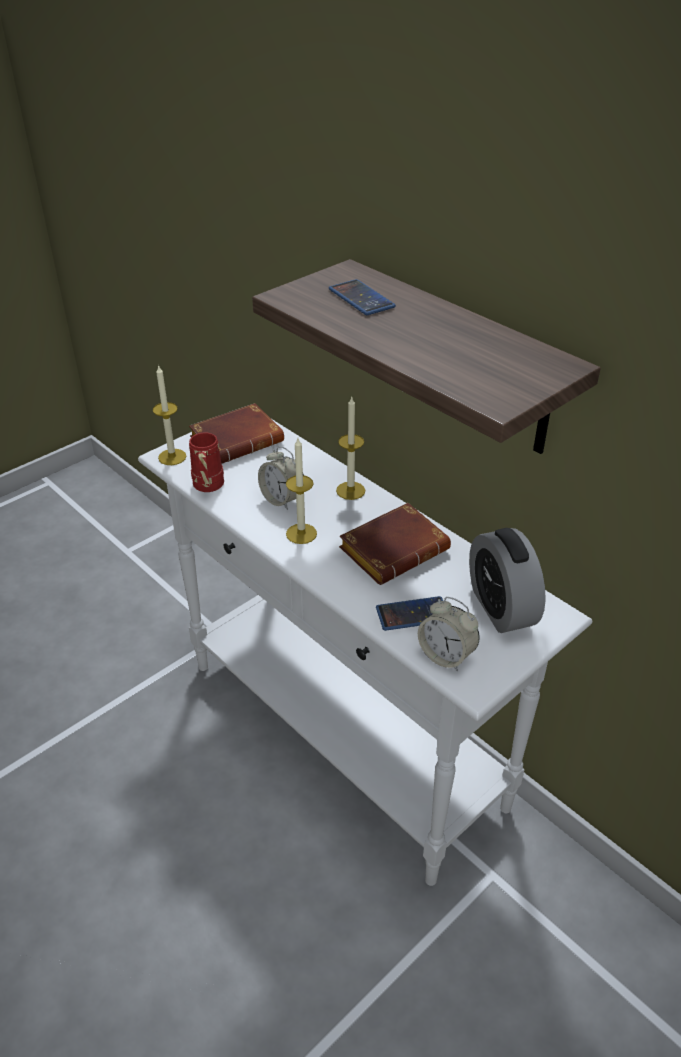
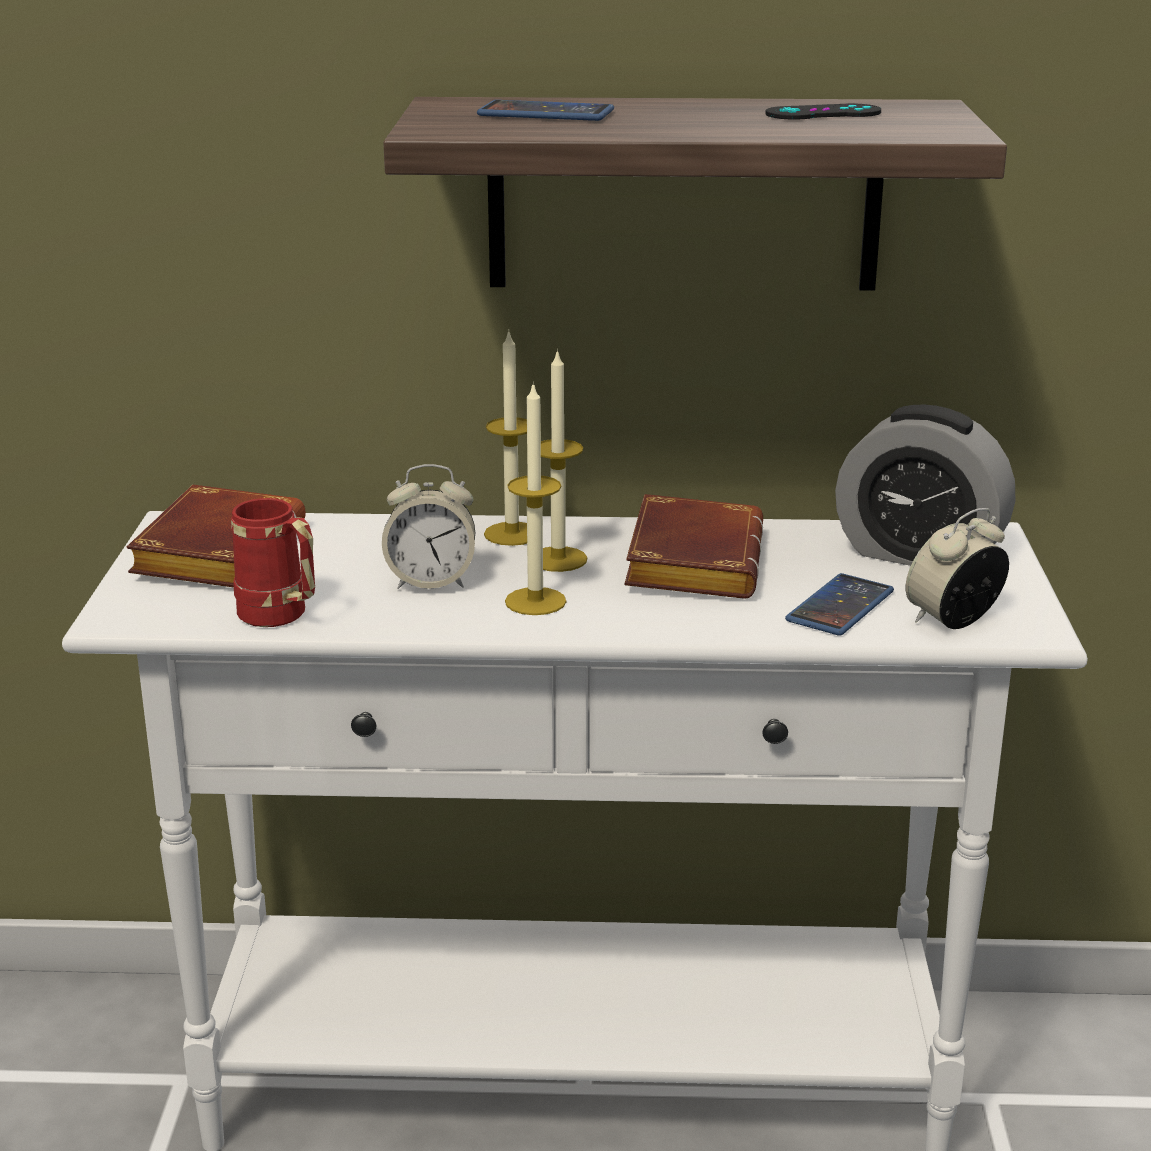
camera: 45 degrees left, 15 degrees down
(172, 457) = (137, 611): candle -> candle (558, 559)
(446, 655) = (952, 621): alarm clock -> alarm clock turned 150 degrees clockwise
(485, 352) = (823, 113): none -> black game controller

